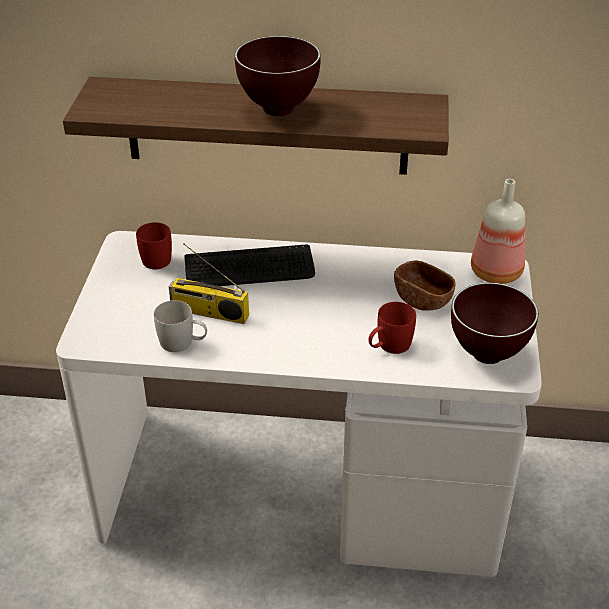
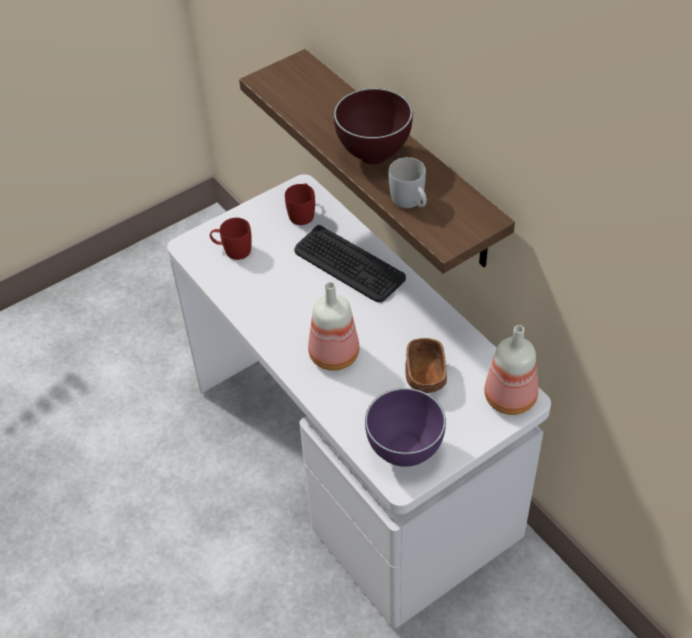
camera: 50 degrees right, 10 degrees up
(183, 343) = (238, 290): white mug -> white mug (410, 202)
(208, 313) = (280, 279): radio -> none
(336, 333) = (333, 356): none -> bottle
(389, 346) = (351, 392): red mug -> red mug (232, 250)
(485, 354) = (404, 451): brown bowl -> purple bowl

